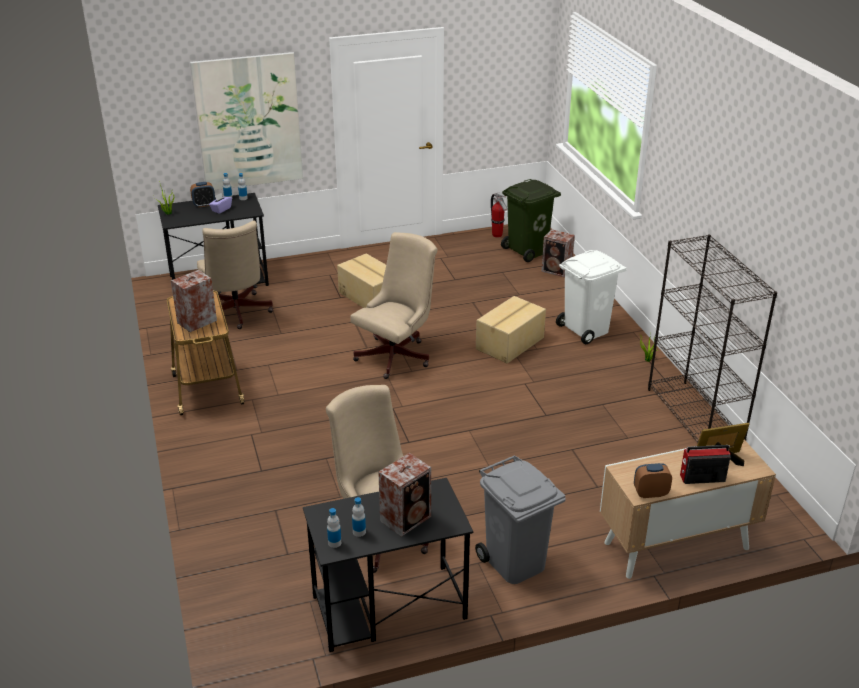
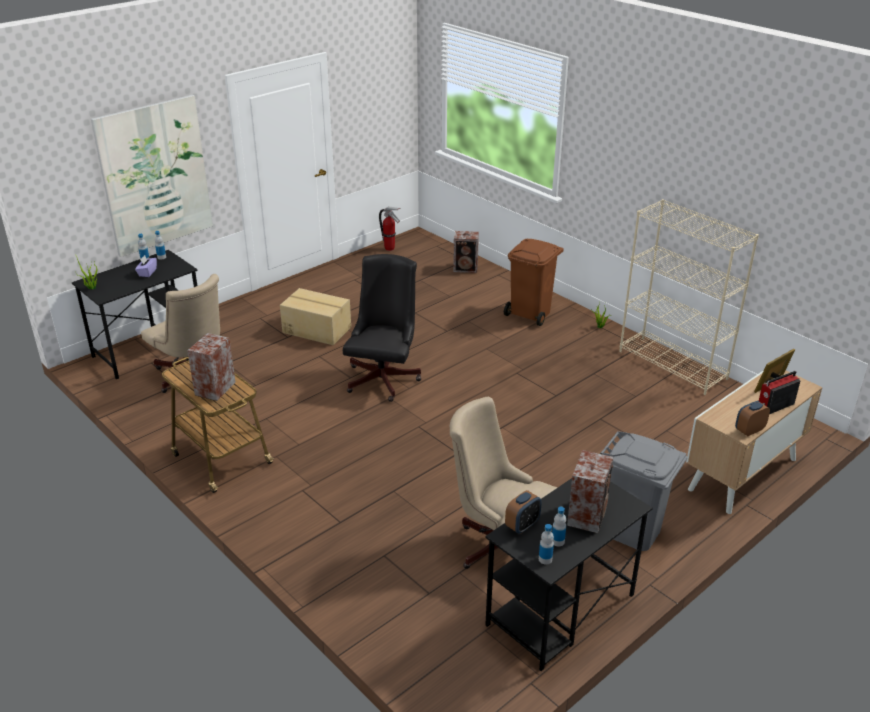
camera: 25 degrees left, 0 degrees up
(204, 204) = (124, 271): alarm clock -> alarm clock (522, 525)
(397, 355) = (384, 377): beige office chair -> black office chair
(510, 343) = (477, 341): cardboard box -> none
(528, 251) = (428, 257): green trash can -> none
(586, 330) = (531, 313): white trash can -> brown trash can
(695, 418) = (673, 365): black bookcase -> beige bookcase

